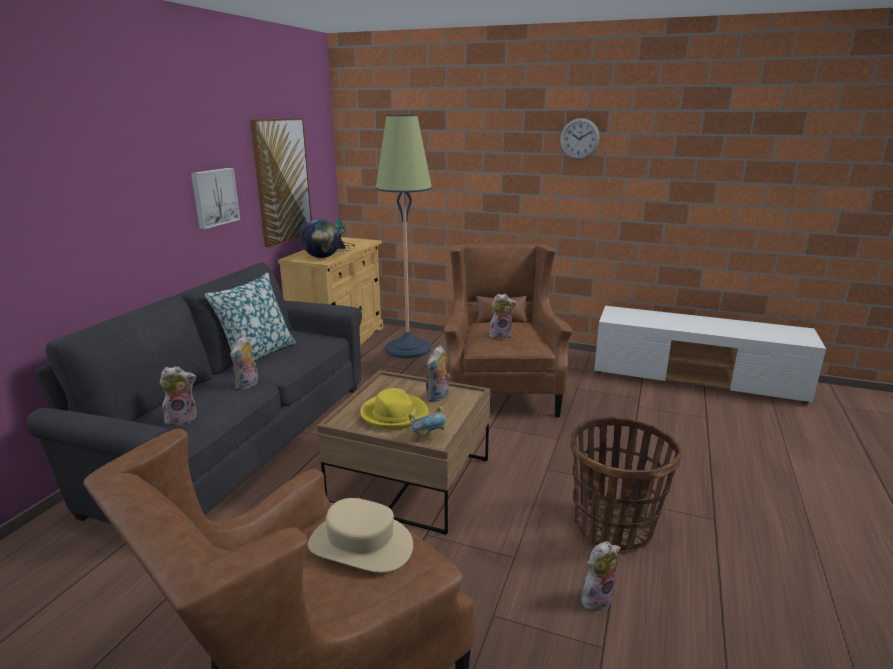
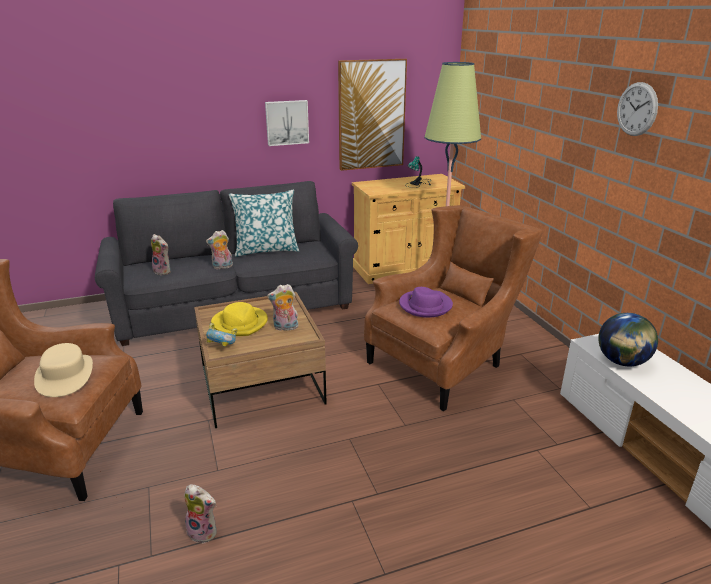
camera: 50 degrees right, 5 degrees up
(322, 257) = (382, 188): globe -> globe (622, 362)
(501, 335) = (425, 306): plush toy -> purple hat
(613, 527) = (304, 508): basket -> none

